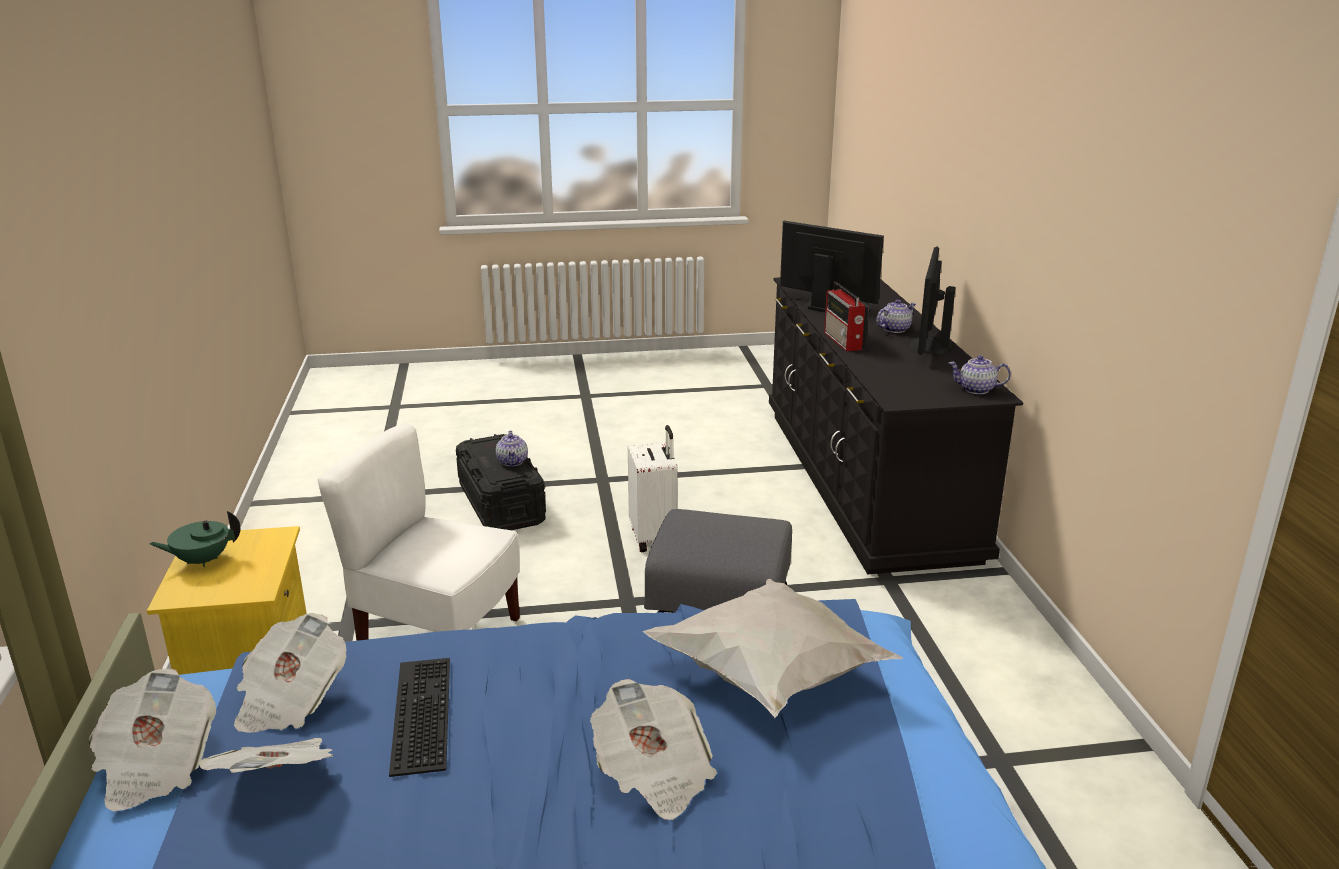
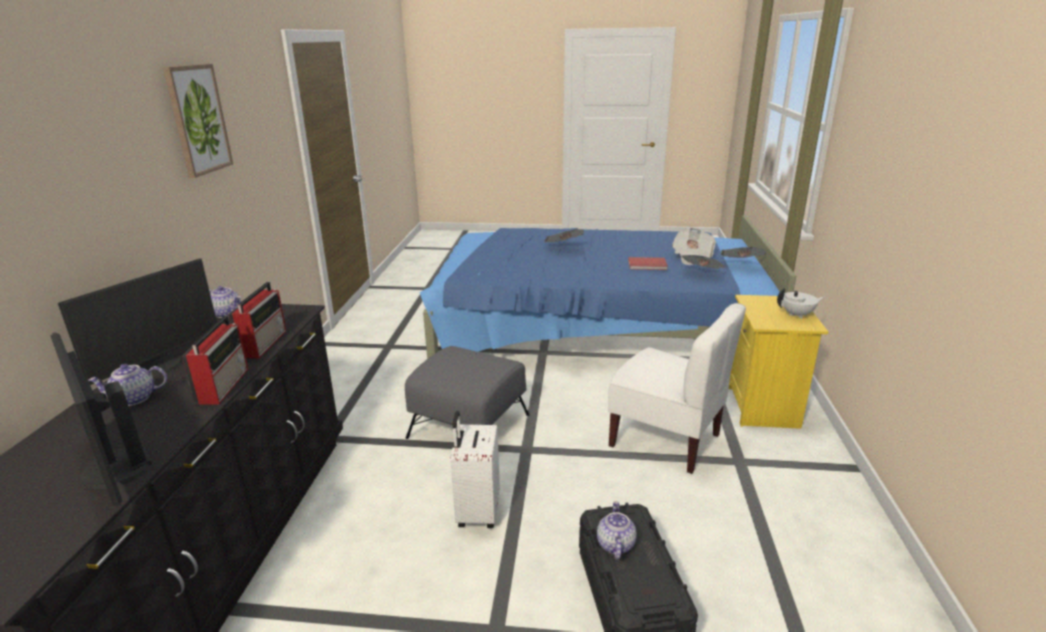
camera: 165 degrees left, 0 degrees up
(202, 560) = (797, 315): green teapot -> white teapot
(418, 713) = (647, 265): keyboard -> red book
(771, 679) = (506, 263): white pillow -> none
(872, 369) = (264, 343): none -> radio
(1102, 195) = (198, 119): none -> picture

